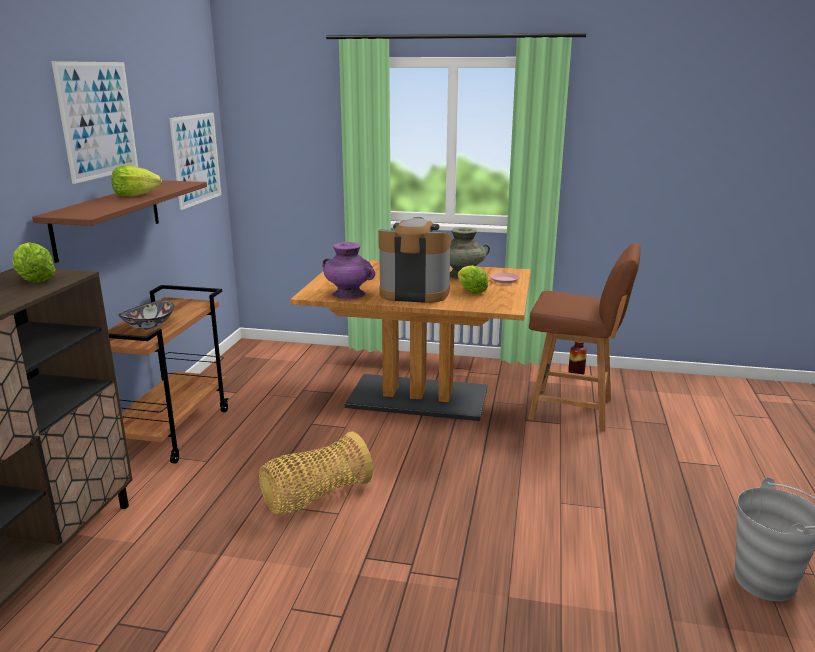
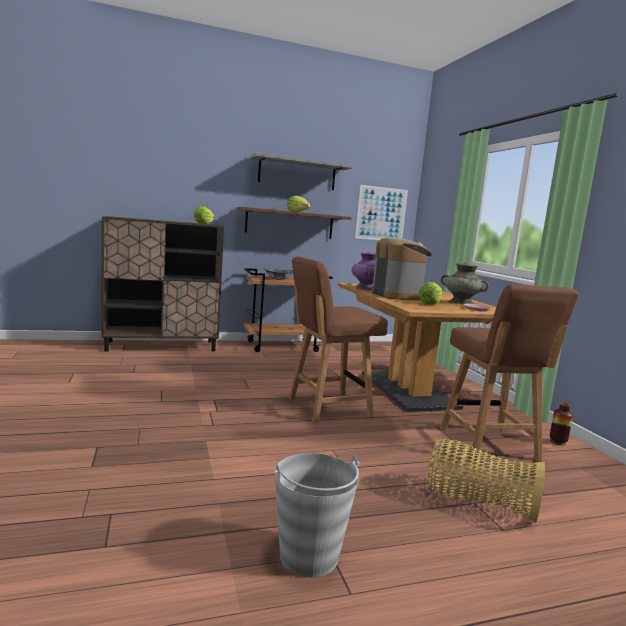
camera: 60 degrees right, 10 degrees down
(98, 120) = (297, 173): picture -> grey shelf
(315, 497) = (258, 381): basket -> basket (478, 502)
(443, 469) = (327, 407): none -> brown chair

